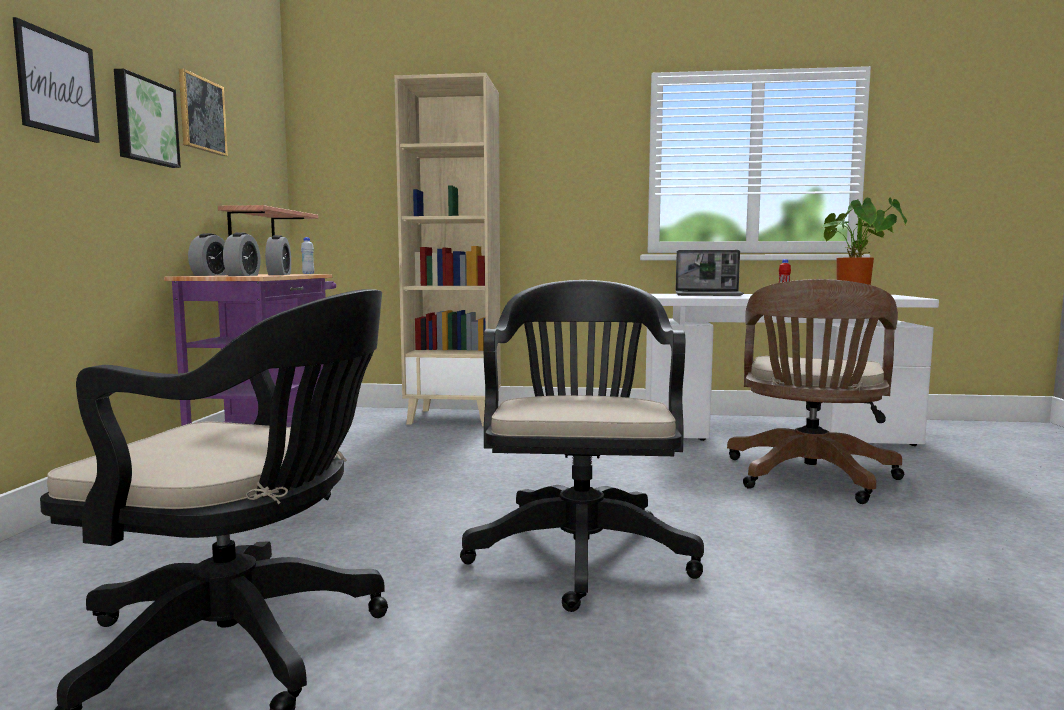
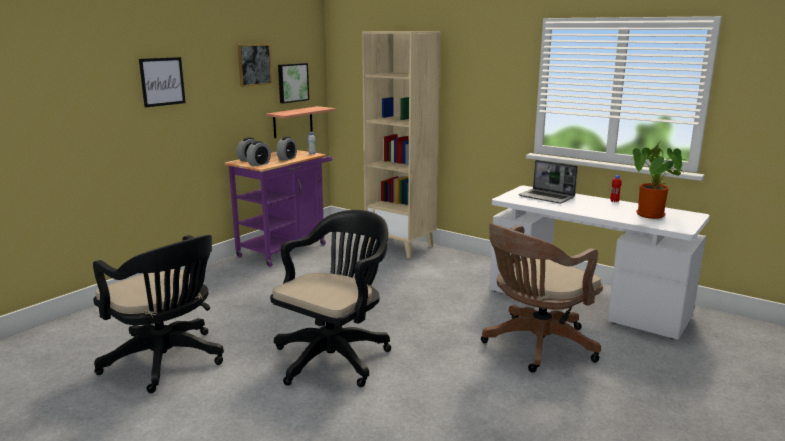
camera: 30 degrees right, 10 degrees up
(144, 121) = (214, 82): picture -> picture (292, 82)

